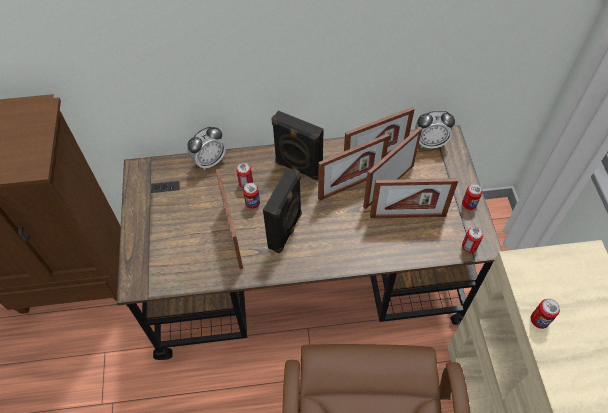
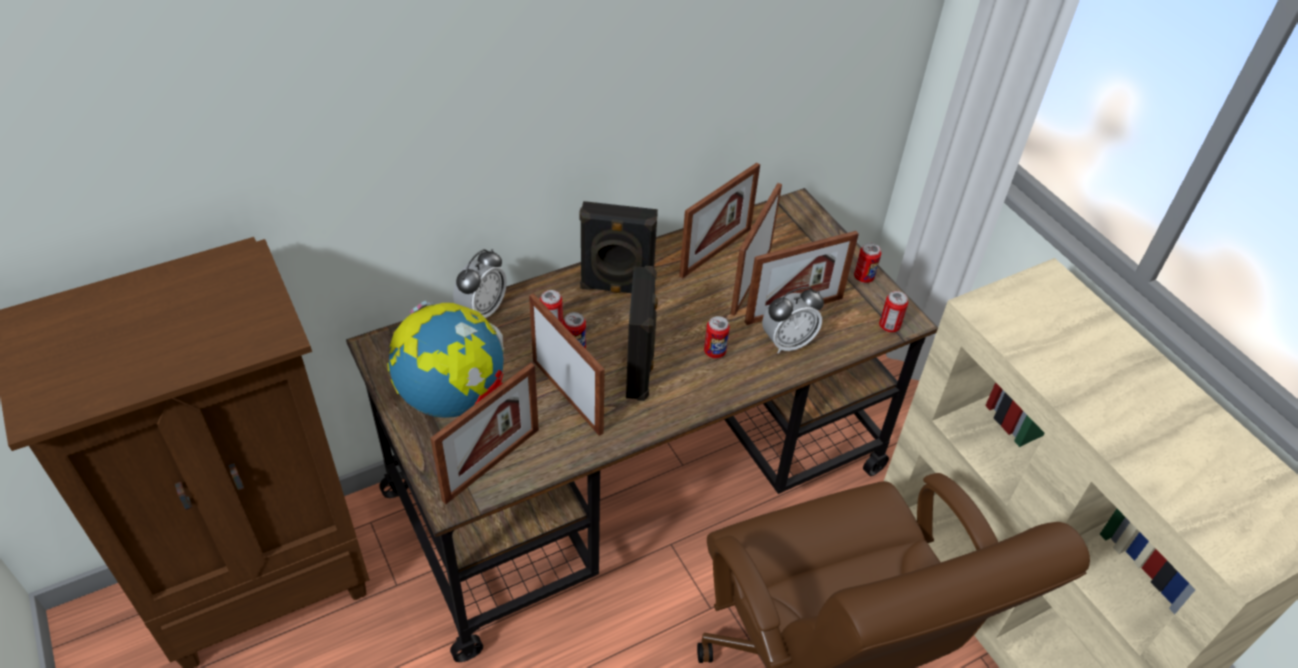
camera: 25 degrees left, 10 degrees down
(166, 216) = (453, 398): none -> globe
(351, 185) = (700, 292): picture frame -> picture frame (491, 464)
(430, 143) = (778, 217): alarm clock -> alarm clock (787, 342)
(539, 320) = (1033, 362): can -> can (714, 352)

